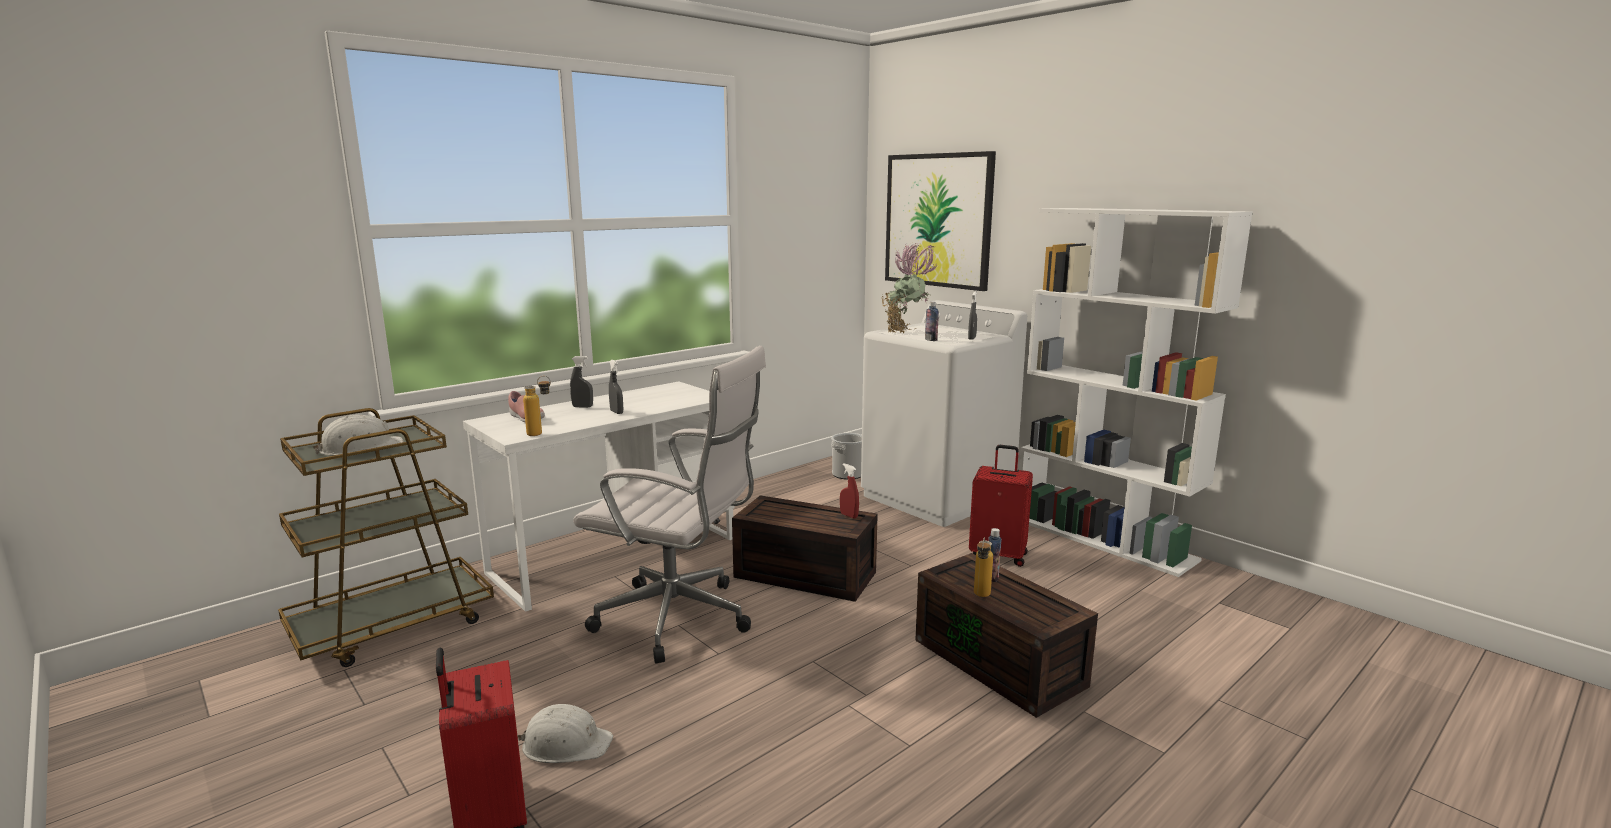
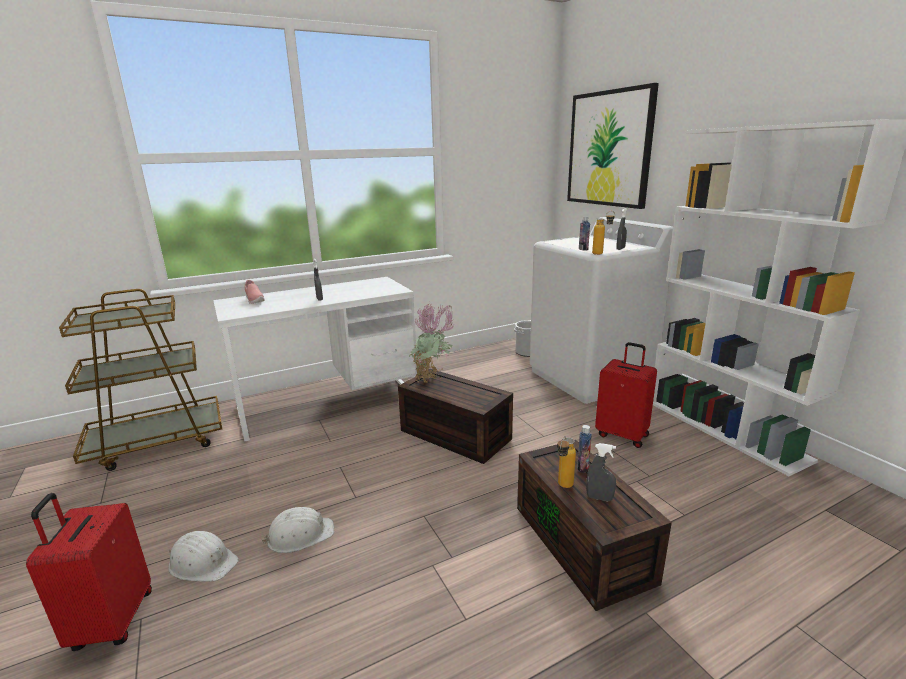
camera: 15 degrees right, 5 degrees up
(361, 448) = (120, 317): white hard hat -> white hard hat (300, 535)
(541, 434) = (250, 313): bottle -> bottle (601, 253)
(582, 407) = (301, 293): grey spray bottle -> grey spray bottle (599, 498)
(681, 619) = (344, 462): white office chair -> none
(849, 515) = (488, 392): red spray bottle -> none
(906, 332) = (568, 243): potted plant -> potted plant (433, 381)

